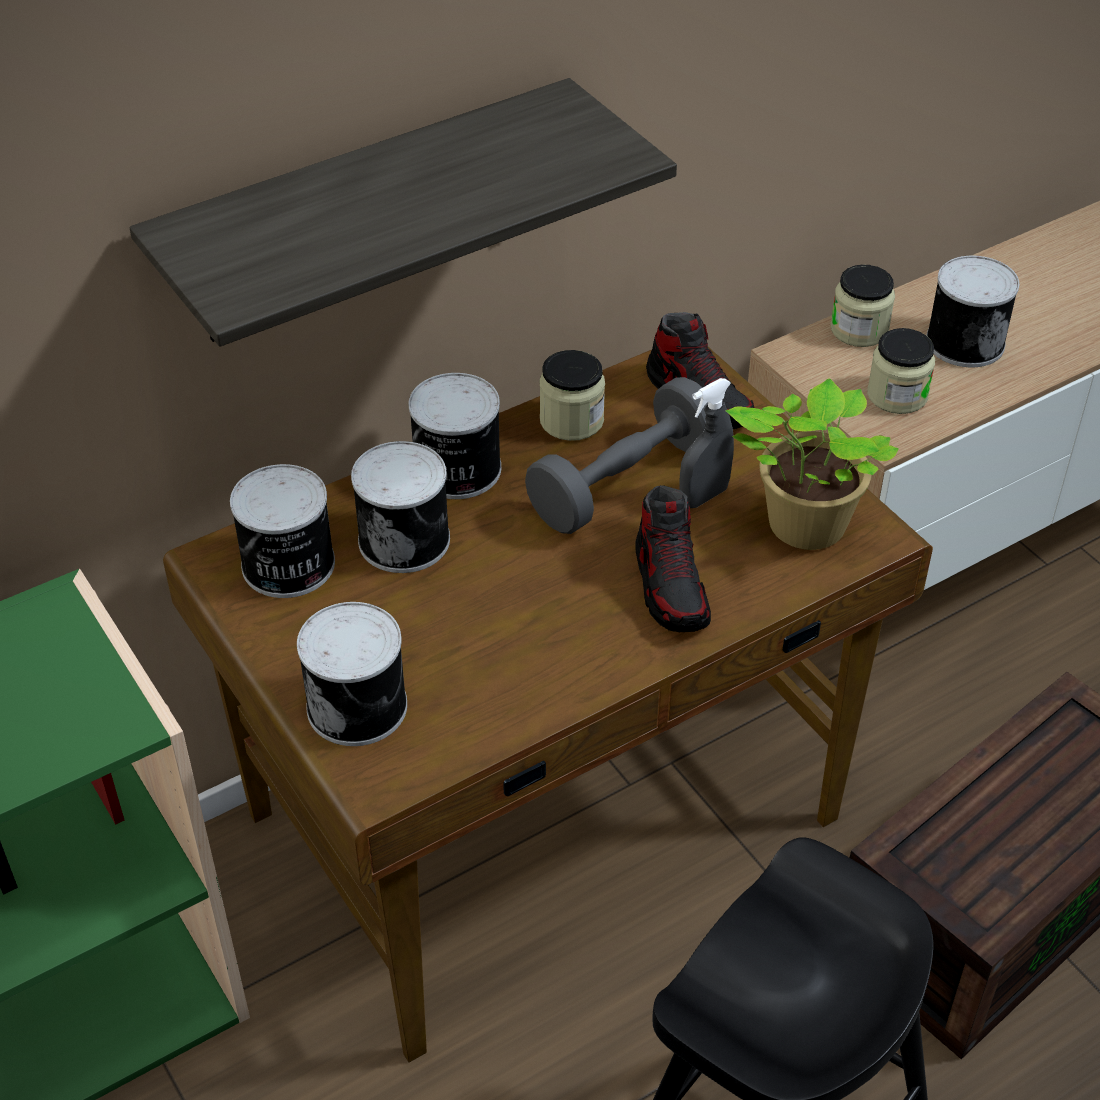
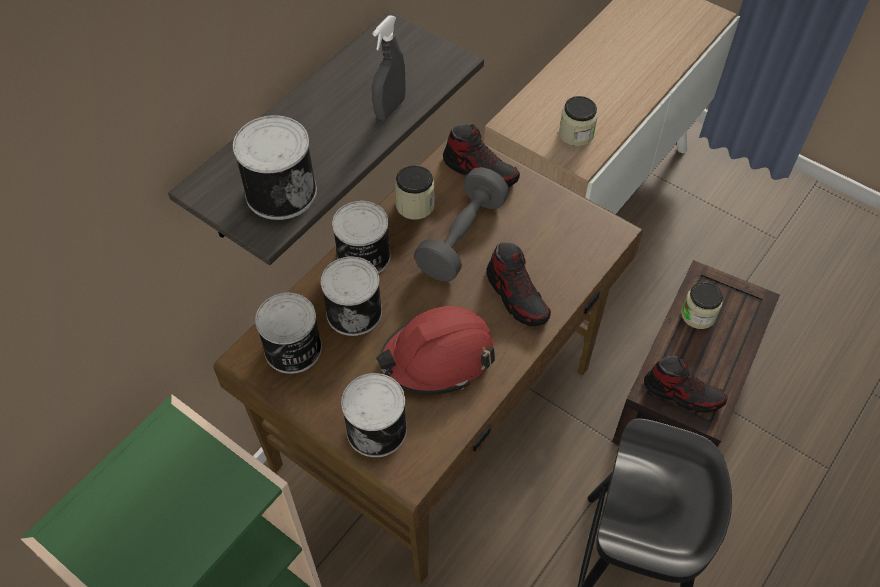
camera: 20 degrees left, 10 degrees up
(500, 636) = (437, 357): none -> red hard hat
(703, 496) = (510, 234): grey spray bottle -> grey spray bottle (390, 108)
(801, 527) = (571, 238): potted plant -> none
(859, 330) = (538, 97): jar -> jar (698, 315)
(954, 872) = (682, 393): none -> shoe
(964, 341) = (597, 90): can -> can (280, 191)

